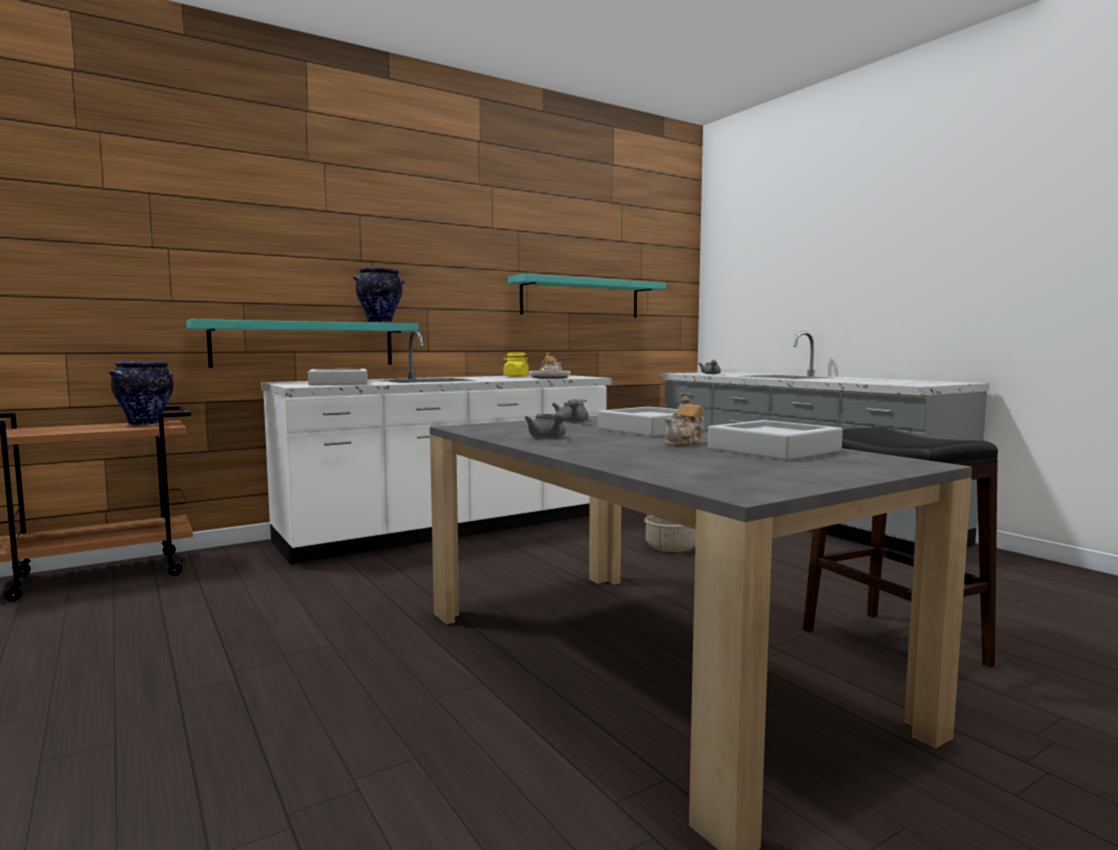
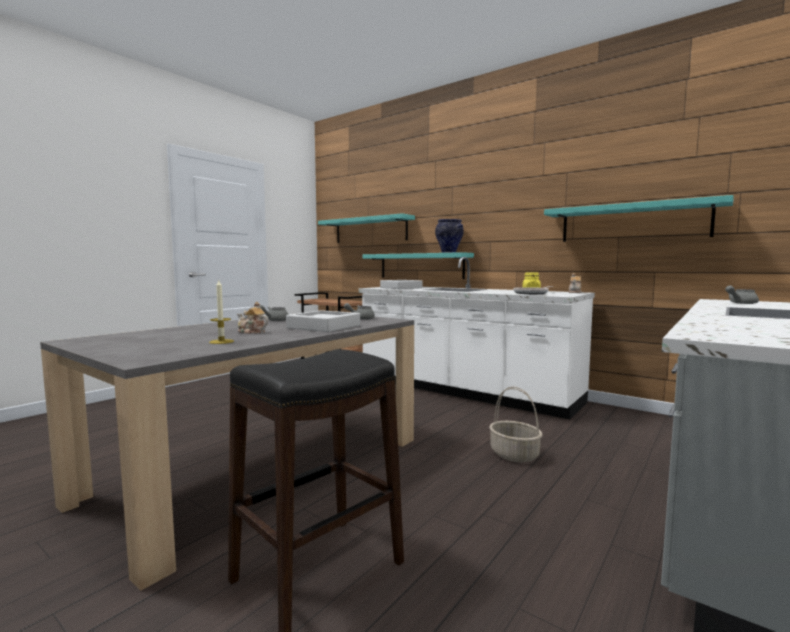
camera: 70 degrees right, 0 degrees up
(145, 423) = (351, 301): vase -> none
(165, 267) = (370, 230): none -> turquoise shelf
(773, 450) = (221, 341): grey tray -> candle

